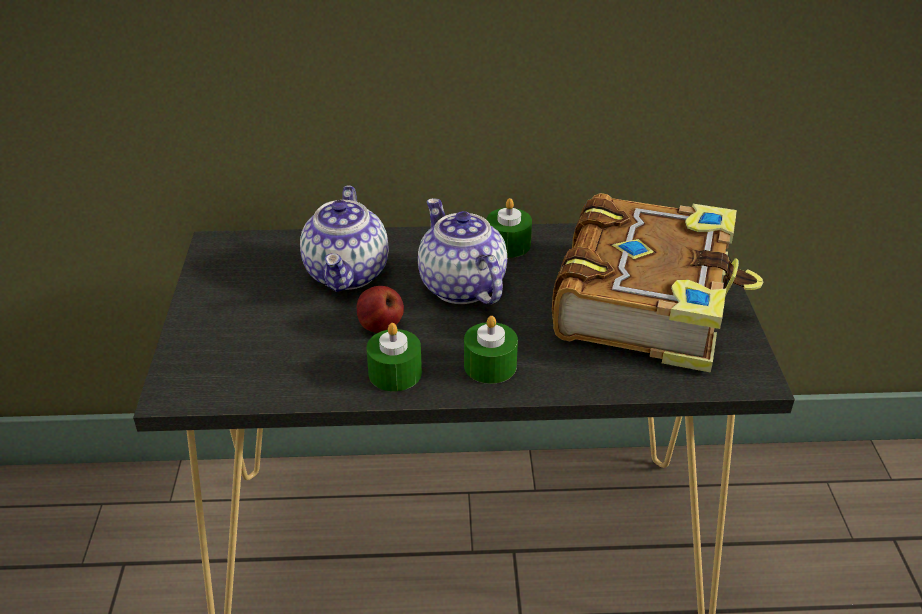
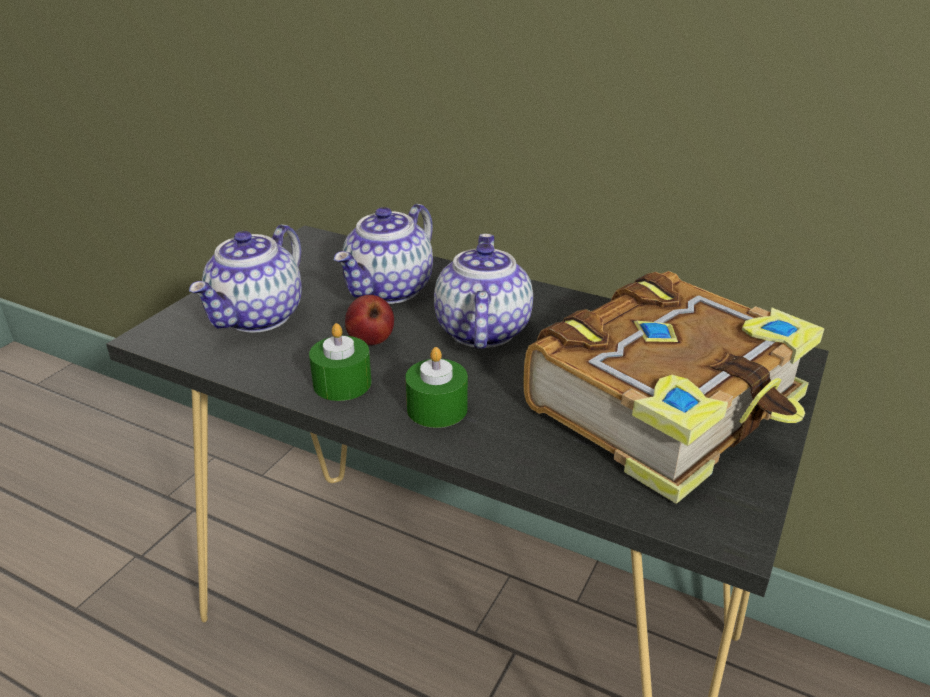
camera: 30 degrees right, 5 degrees down
(255, 340) = (258, 317): none -> teapot
(508, 244) = (565, 308): green candle -> none

